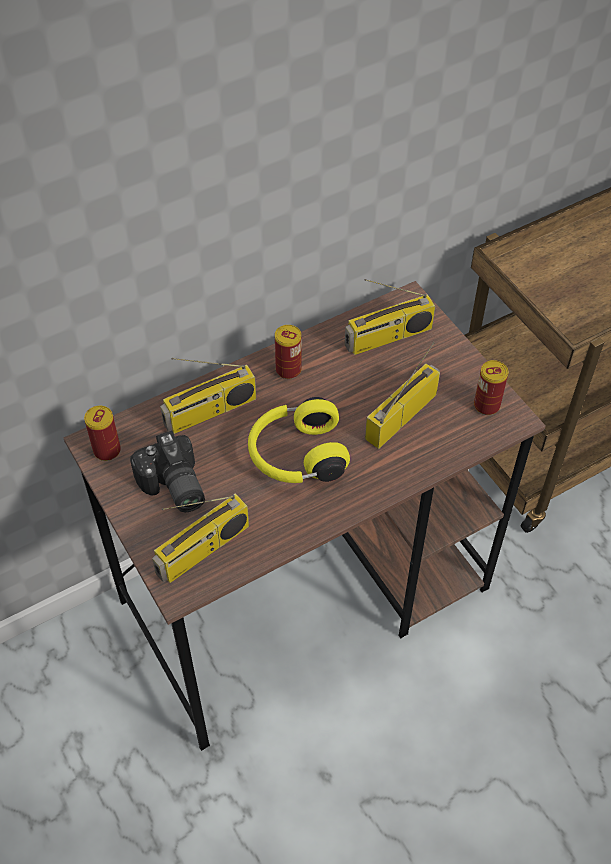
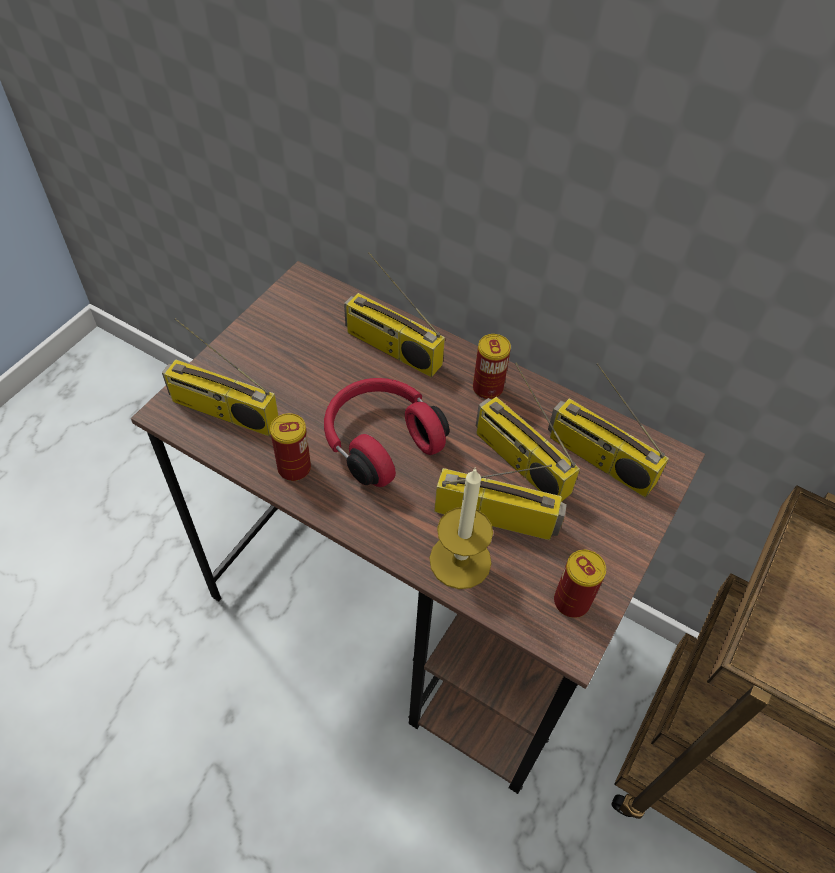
camera: 60 degrees right, 0 degrees up
(107, 450) = (300, 294): can -> can (294, 468)
(172, 487) = (283, 358): camera -> none
(296, 455) = (380, 440): yellow headphones -> red headphones
(365, 382) = (519, 462): none -> radio
(425, 451) = (460, 560): none -> candle

